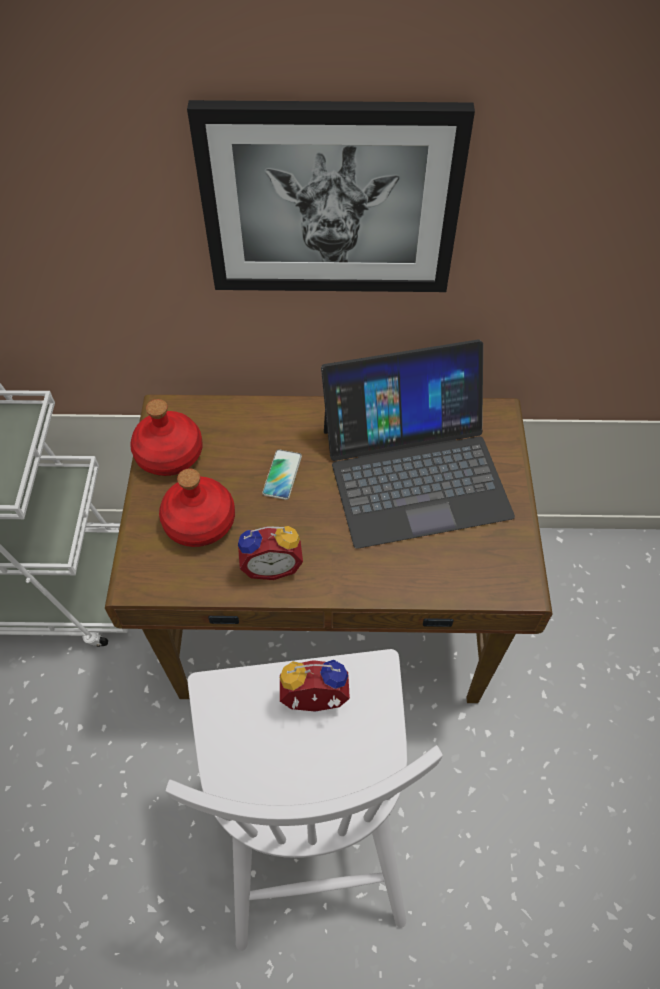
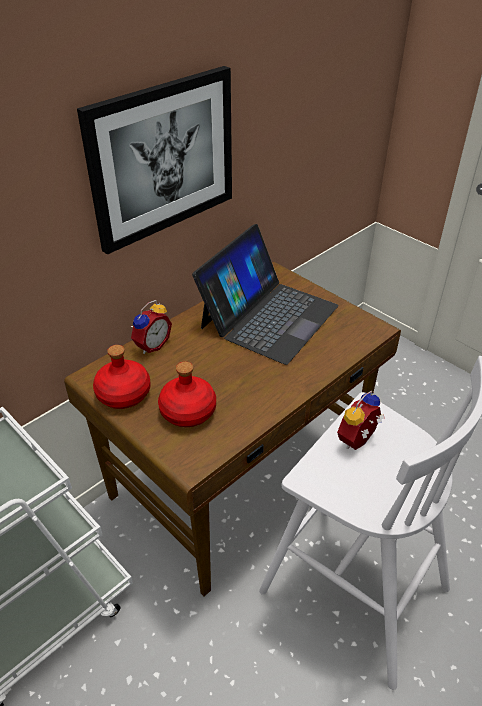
camera: 45 degrees left, 15 degrees down
(271, 565) = (255, 401): alarm clock -> alarm clock (151, 345)
(282, 475) = (204, 360): phone -> none

